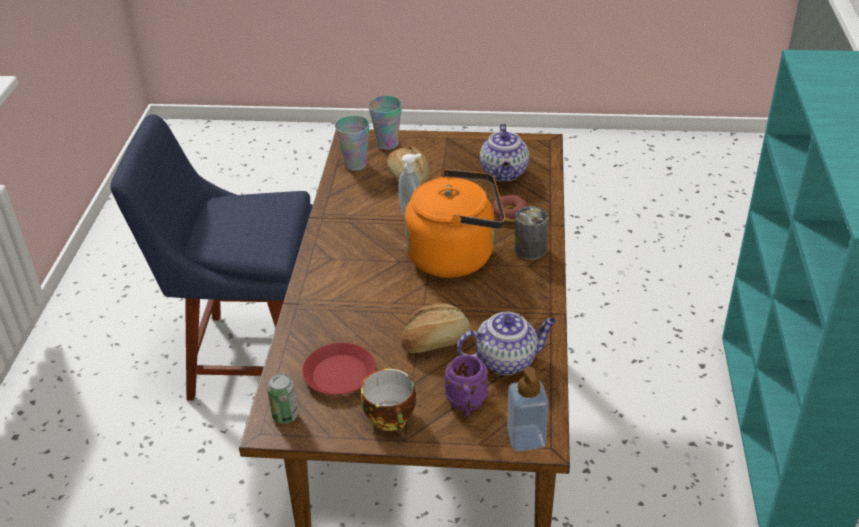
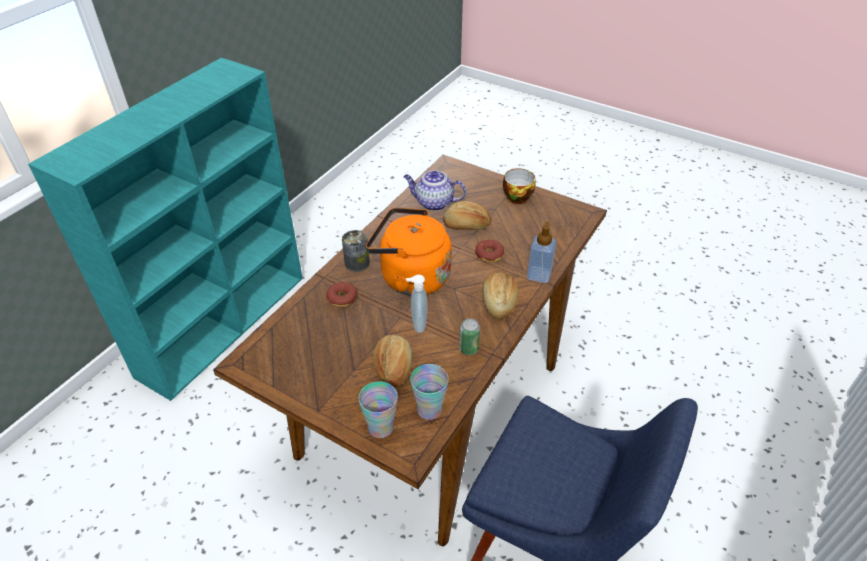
camera: 155 degrees left, 5 degrees up
(285, 416) = (576, 216): can -> can (468, 349)
(339, 264) = (499, 302): none -> bread
(339, 375) = (535, 226): red plate -> none
(381, 313) = (489, 254): none -> donut
(466, 405) = (473, 190): purple mug -> none
(504, 173) = (308, 340): teapot -> none
(526, 438) = (454, 168): soap dispenser -> soap dispenser (539, 275)

